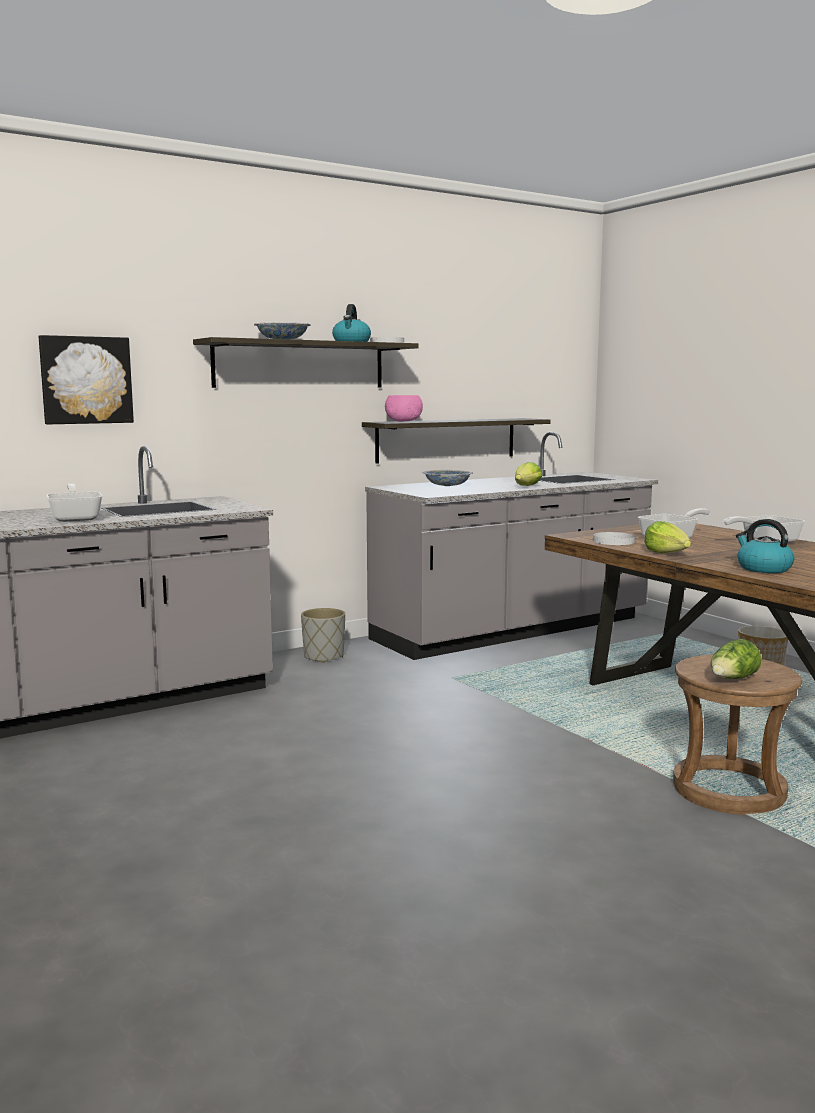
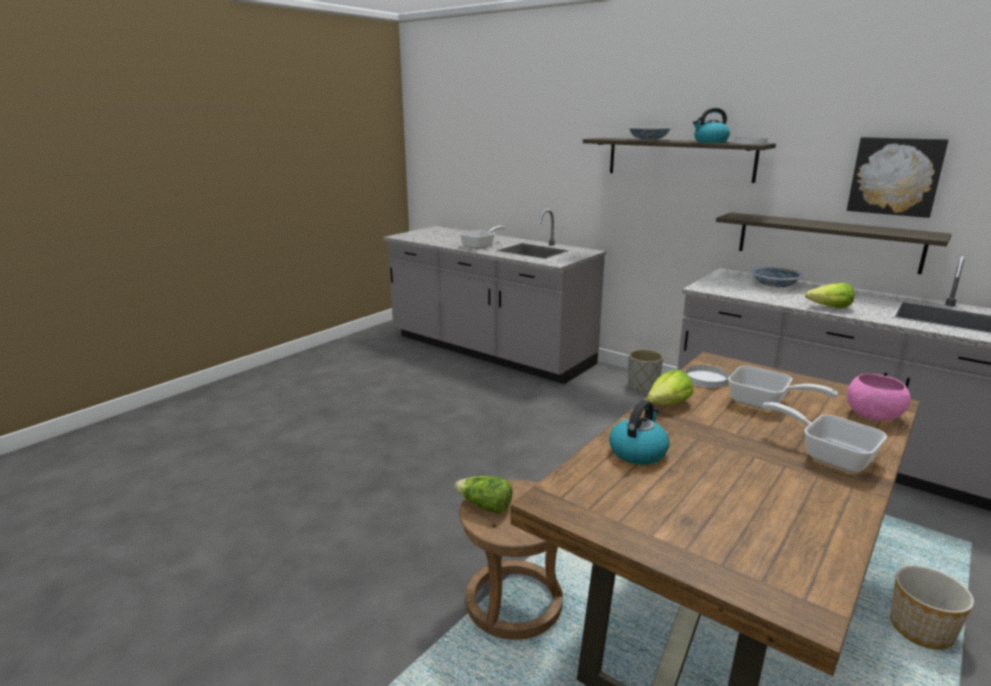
camera: 70 degrees right, 10 degrees up
(86, 380) = (538, 163): picture -> picture (895, 176)
(404, 421) = (758, 217): pink bowl -> pink bowl (873, 416)

